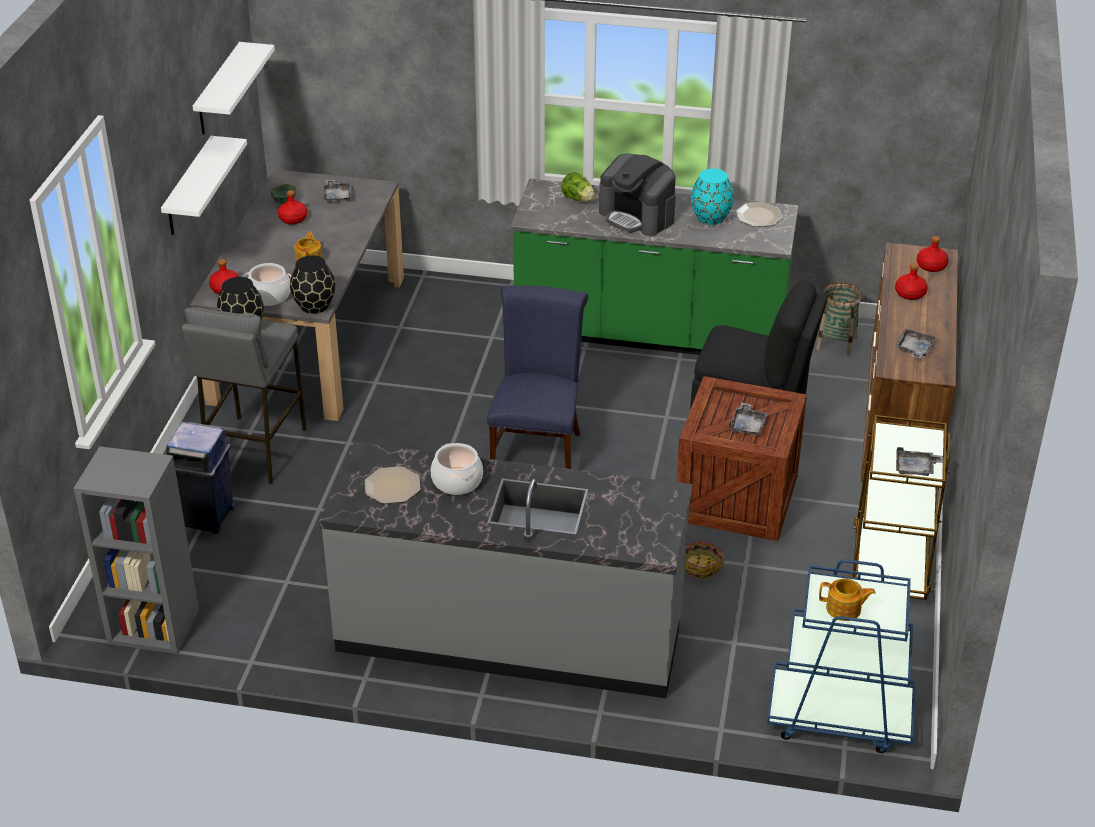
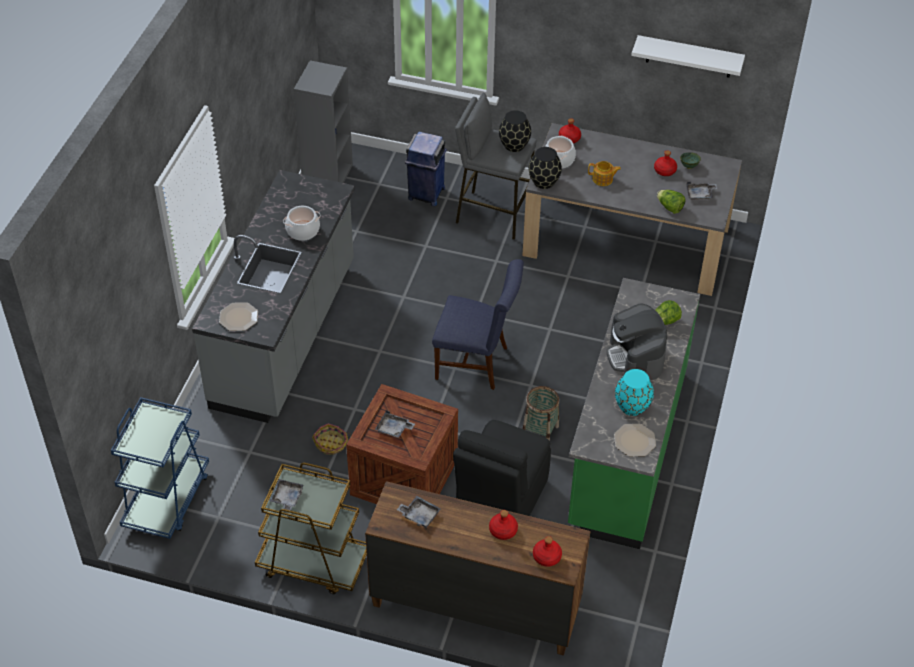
camera: 95 degrees right, 10 degrees up
(189, 188) = (606, 73): white shelf -> none
(361, 215) = (669, 207): none -> lettuce
(392, 487) = (304, 201): plate -> plate (238, 317)
(637, 216) = (635, 357): coffee machine -> coffee machine turned 60 degrees counterclockwise
(836, 343) = (609, 584): basket -> basket (540, 431)
(844, 609) = (149, 425): teapot -> none

